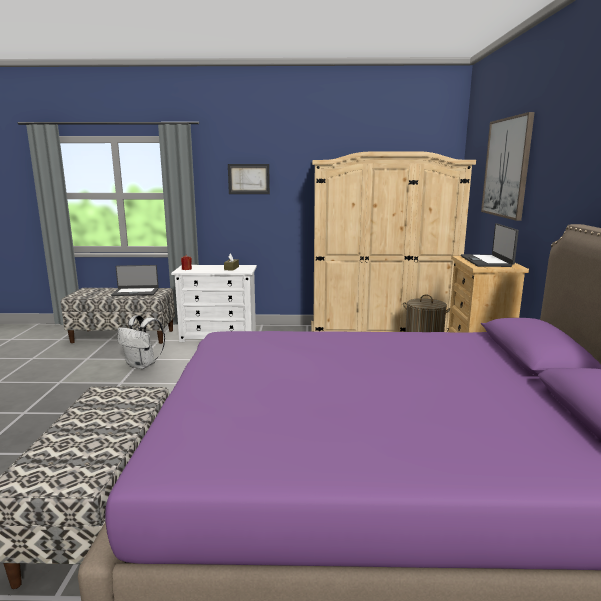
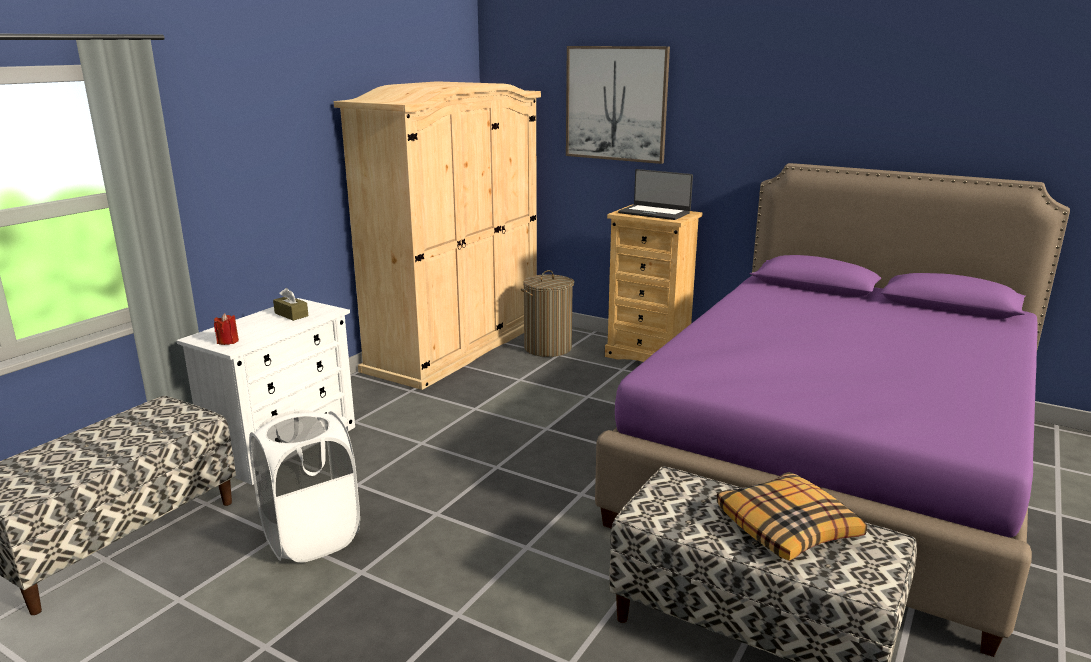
camera: 60 degrees left, 5 degrees up
(96, 439) = (788, 528): none -> pillow
(135, 292) = (126, 430): laptop -> none
(143, 365) = (312, 538): white backpack -> white laundry basket
(248, 179) = (245, 143): picture -> none

